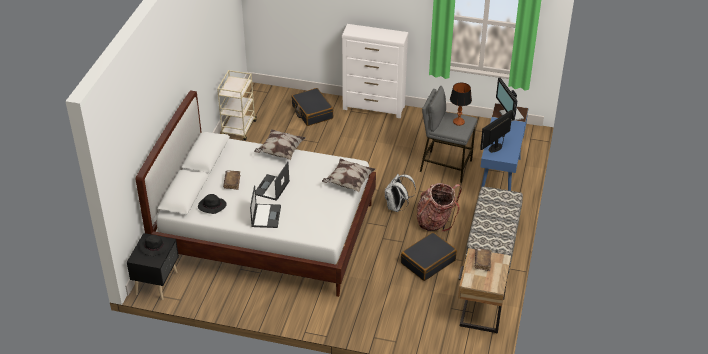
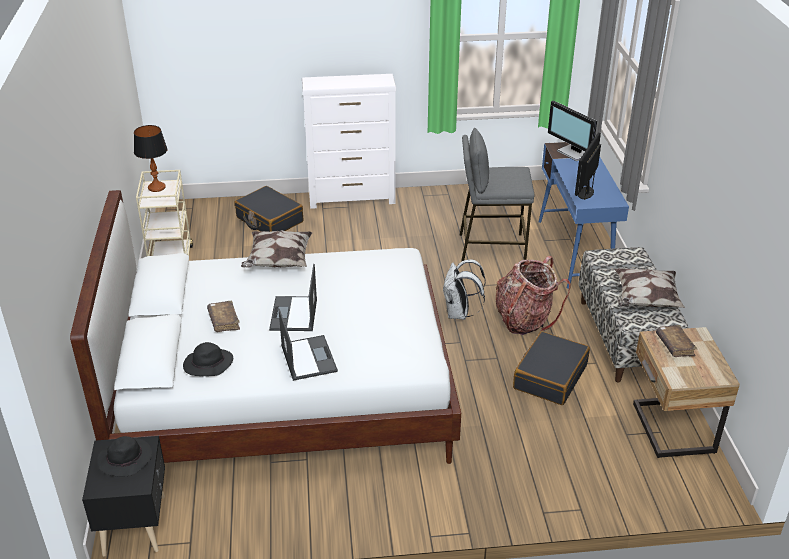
camera: 20 degrees left, 5 degrees down
(348, 182) = (409, 280): pillow -> pillow (645, 300)
(458, 122) = (509, 175): table lamp -> table lamp (156, 187)

